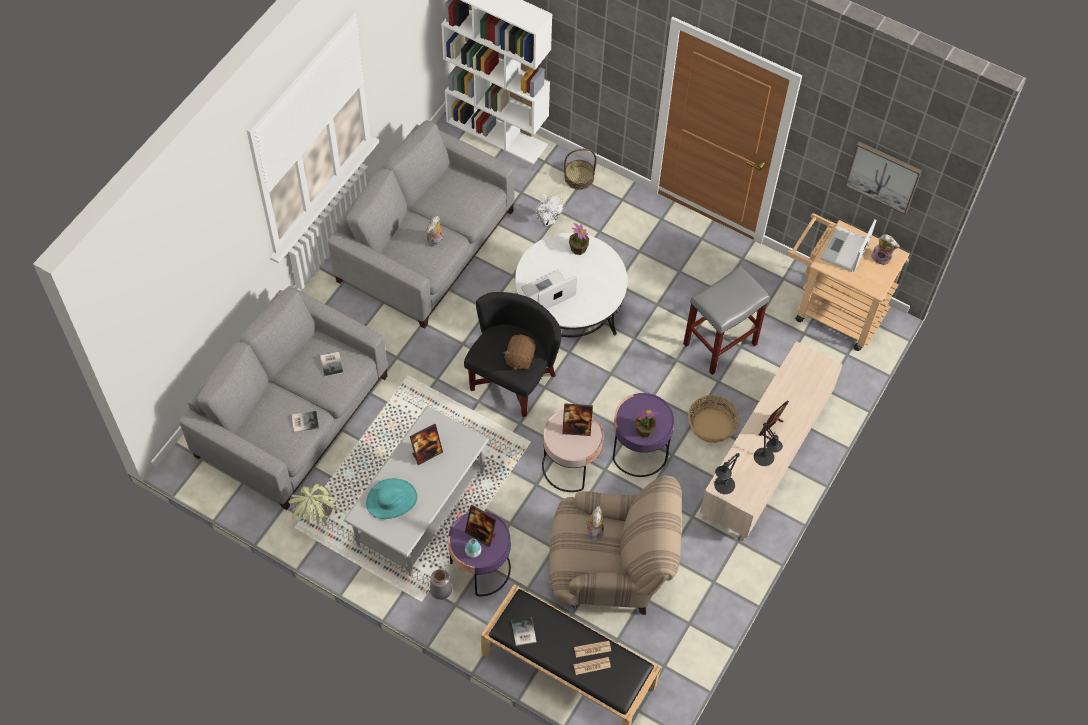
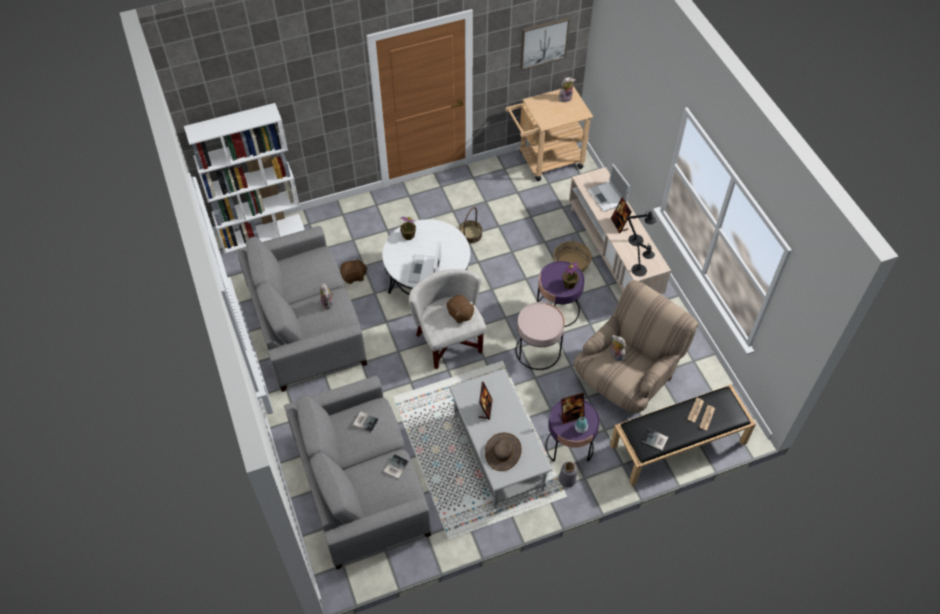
camera: 50 degrees left, 5 degrees down
(318, 523) = (458, 522): potted plant -> none
(391, 500) = (503, 452): turquoise hat -> brown hat
(512, 380) = (450, 342): black armchair -> white armchair
(516, 244) = (354, 276): none -> brown plush toy
(548, 220) = (353, 249): white fan -> none
(576, 429) = (538, 317): picture frame -> none
(579, 177) = (339, 215): basket -> basket (470, 234)
(720, 343) = (520, 224): grey stool -> none
(845, 250) = (545, 109): laptop -> laptop (607, 197)

